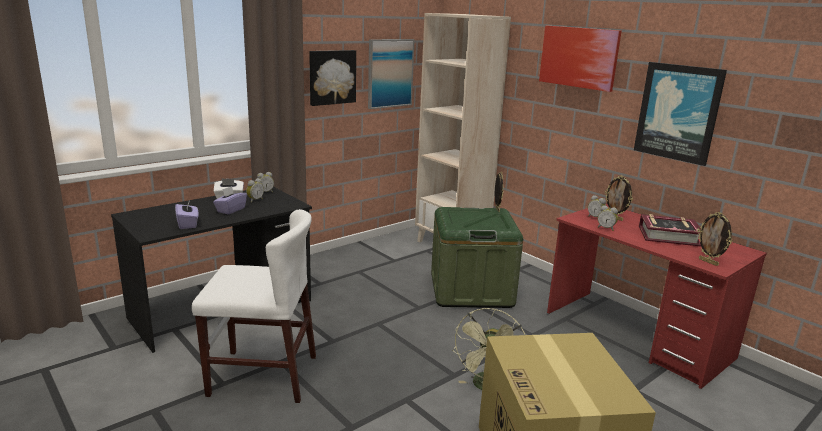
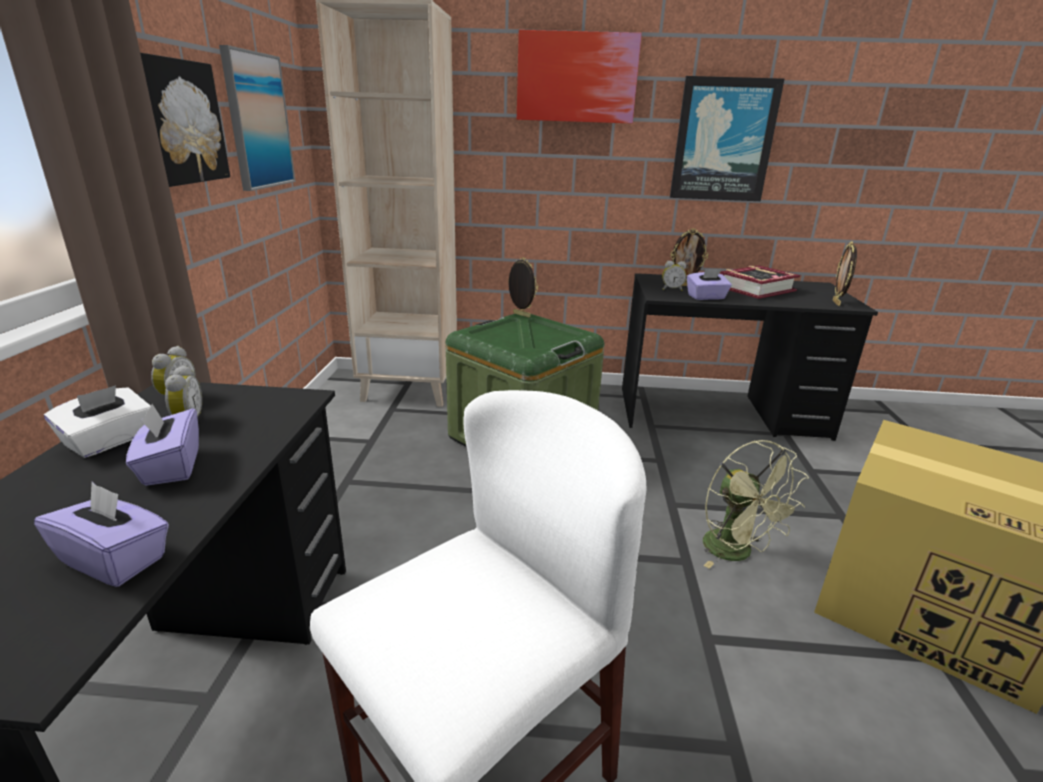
camera: 45 degrees left, 5 degrees up
(606, 228) = (706, 297): alarm clock -> purple tissue box
(636, 335) = (720, 413): red desk -> black desk
(708, 262) = (837, 303): picture frame -> picture frame turned 90 degrees clockwise

